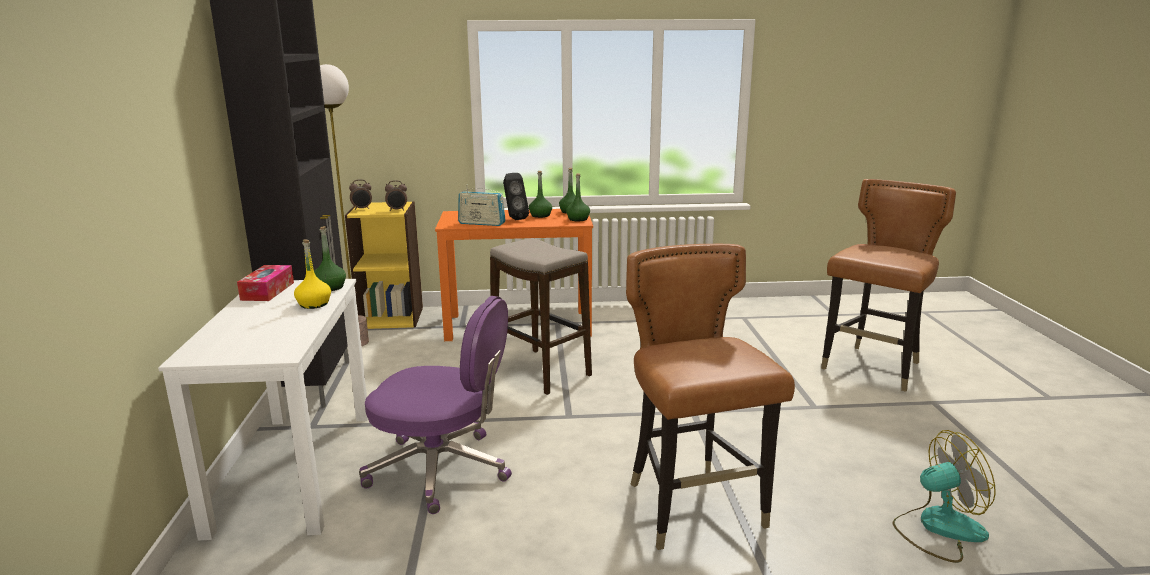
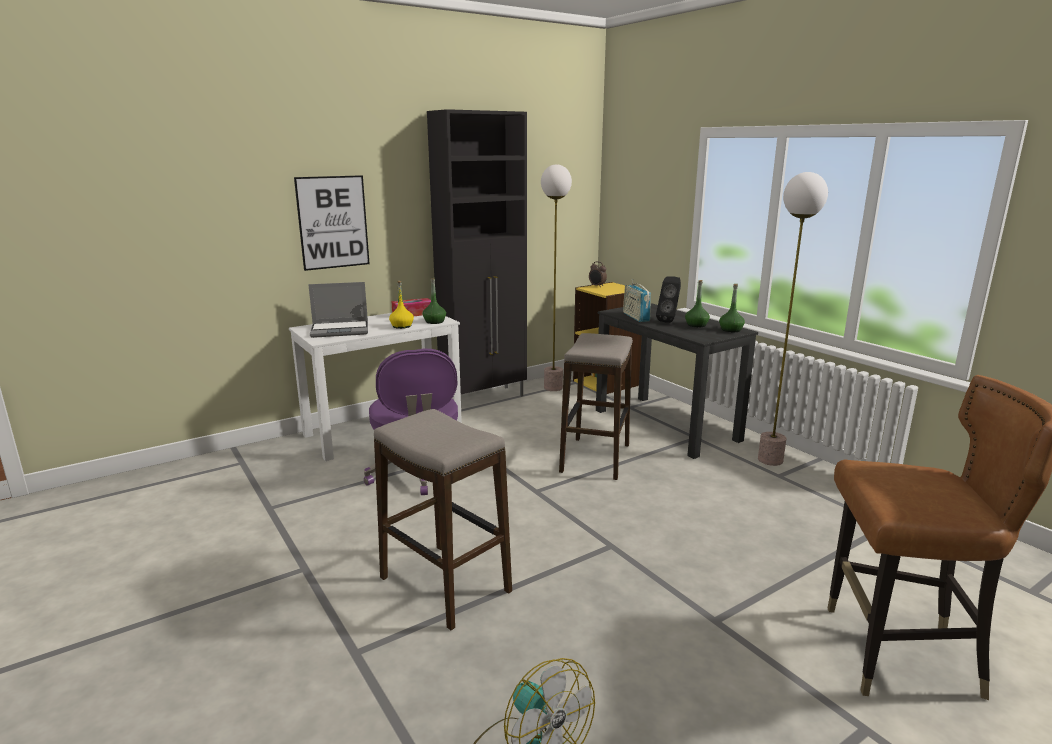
camera: 60 degrees right, 0 degrees up
(158, 173) = (333, 222): none -> picture
(257, 337) = (341, 330): none -> laptop
(397, 210) = (611, 292): alarm clock -> none
(519, 325) = (666, 425): orange desk -> black desk
(578, 219) = (712, 336): green bottle -> none
(625, 314) = (770, 460): none -> floor lamp
(693, 508) = (445, 585): brown chair -> stool

